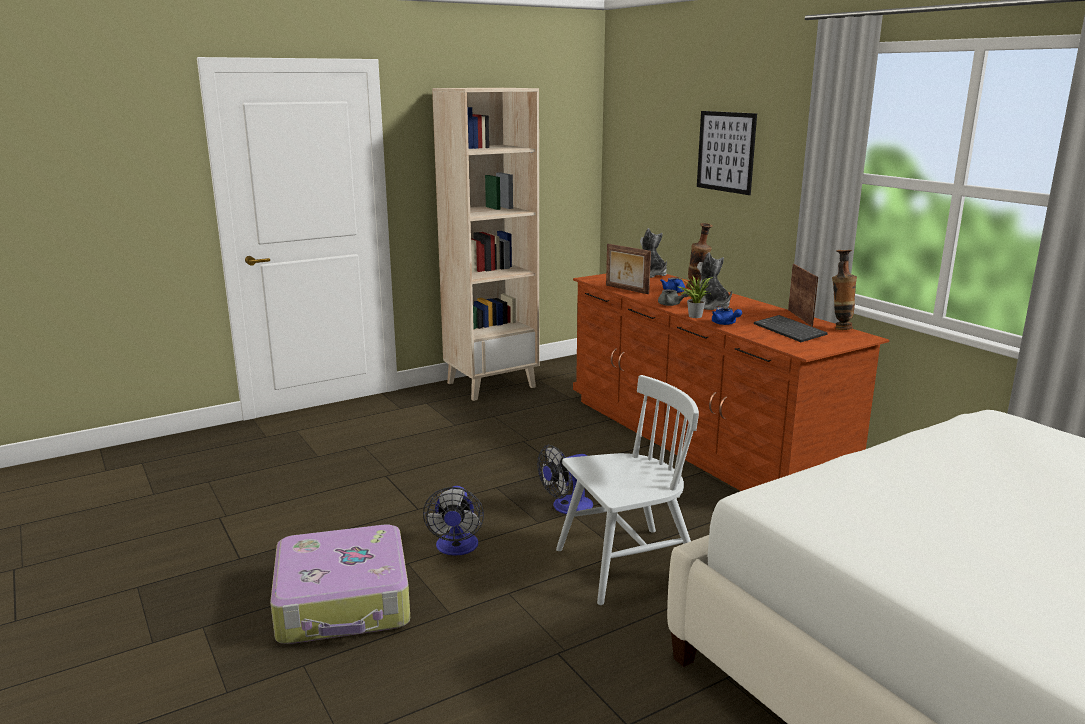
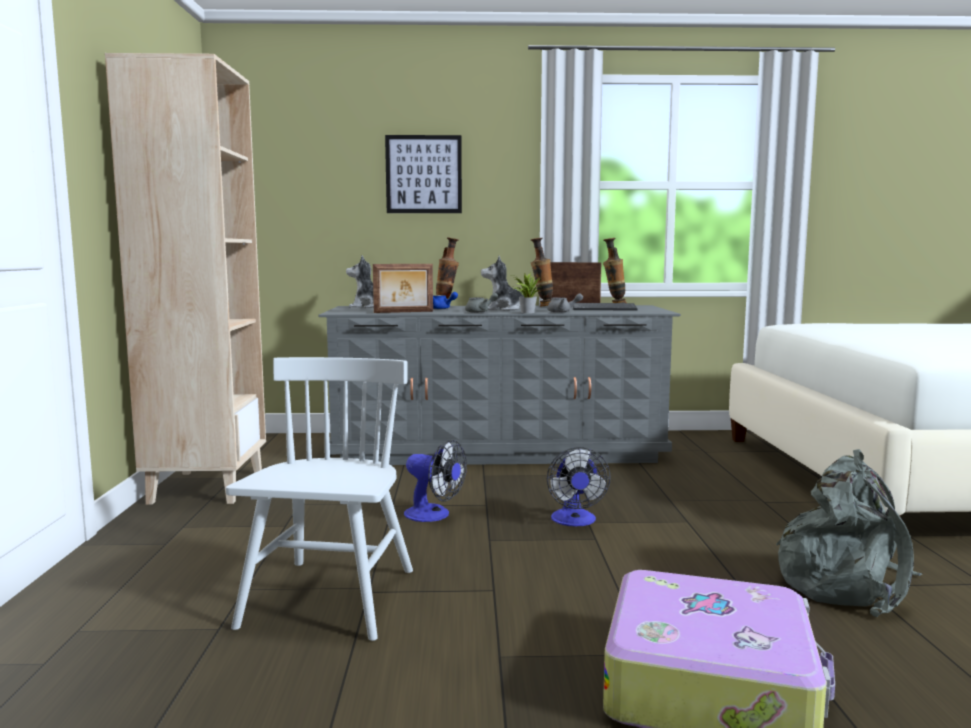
camera: 60 degrees left, 10 degrees down
(456, 548) = (619, 588): fan -> fan (434, 515)
(553, 644) = (846, 584): none -> grey backpack
(627, 565) = (711, 525): white chair -> white chair (330, 599)
(700, 439) = (497, 451): brown dresser -> grey dresser
(725, 324) = (563, 312): blue teapot -> grey teapot
(770, 310) = (542, 306): none -> vase

